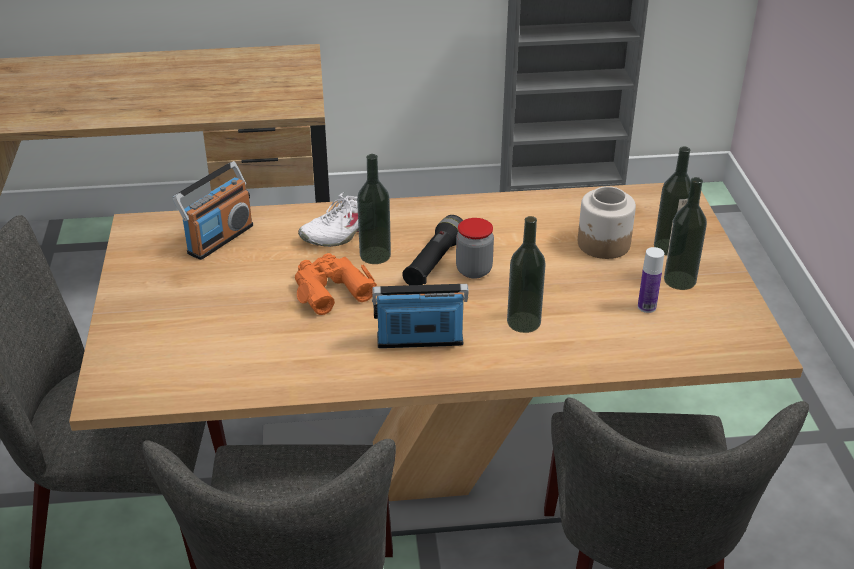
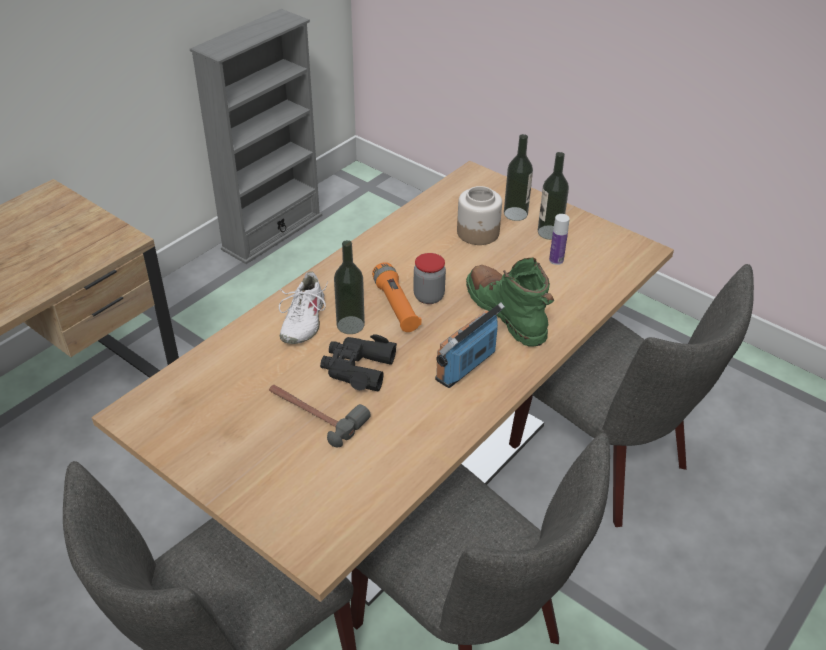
camera: 45 degrees left, 5 degrees up
(219, 239) = (217, 382): radio -> none
(250, 301) = (314, 414): none -> hammer
(330, 289) = (357, 368): orange binoculars -> black binoculars
(434, 262) = (396, 306): black flashlight -> orange flashlight
(523, 322) = (506, 313): bottle -> green boot

